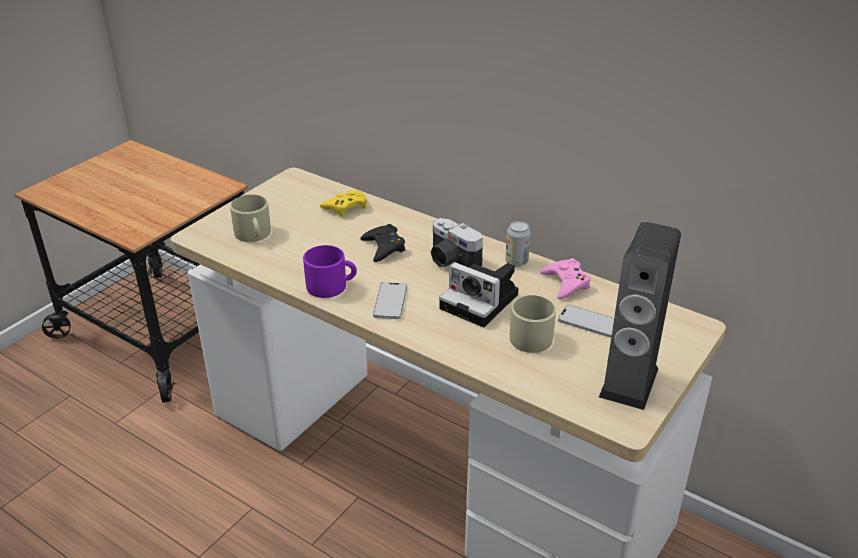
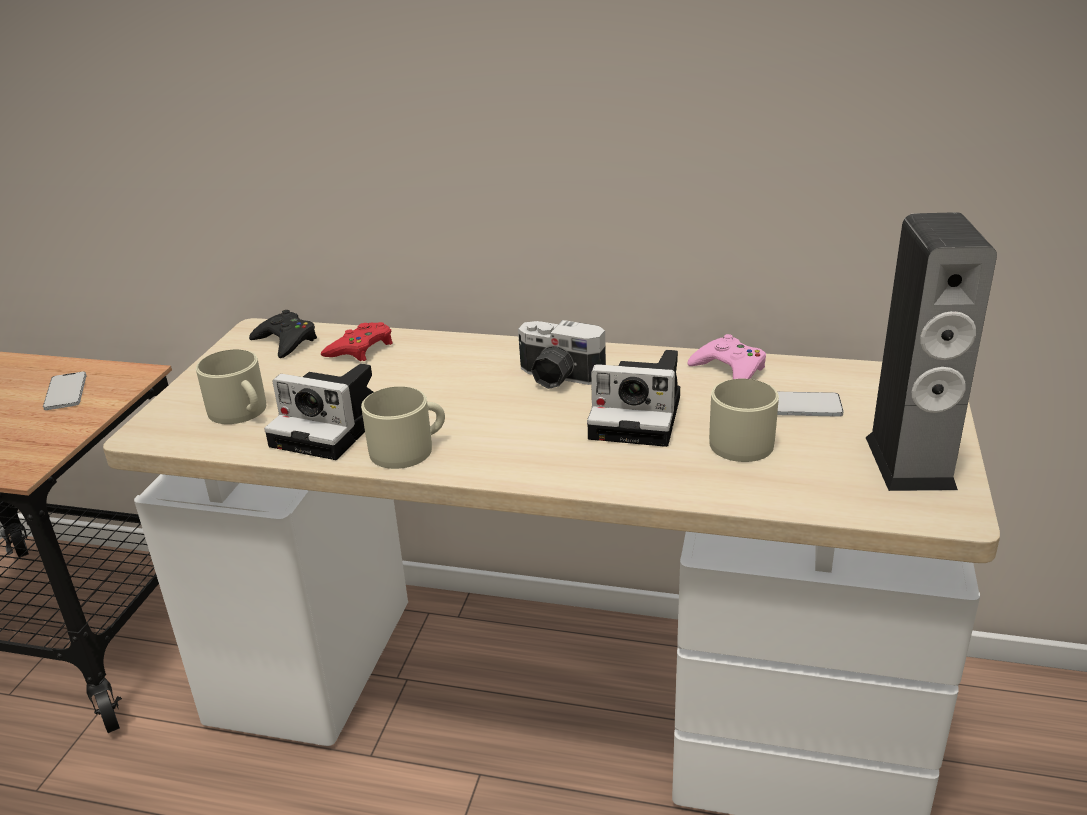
camera: 20 degrees left, 5 degrees down
(298, 260) = (333, 428): none -> camera
(331, 286) = (409, 449): purple mug -> beige mug
(346, 207) = (360, 349): yellow game controller -> red game controller
(384, 247) = (451, 384): black game controller -> black game controller (286, 341)
(390, 302) = (511, 448): phone -> phone (66, 392)
(516, 262) = (646, 360): can -> none

